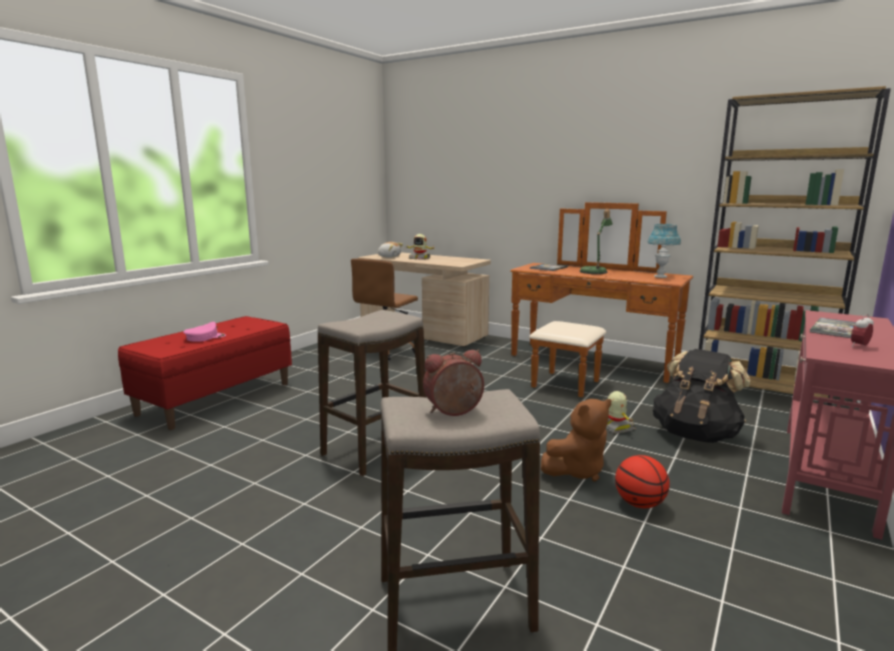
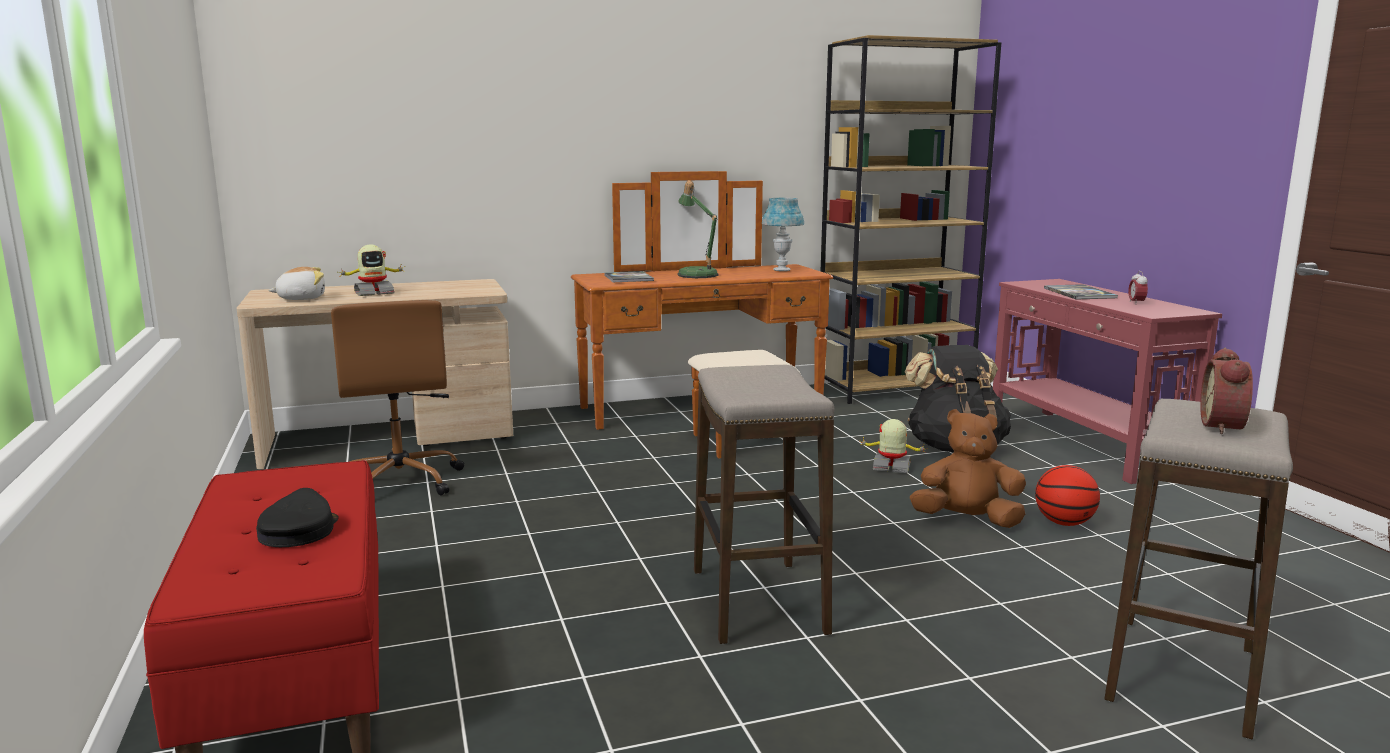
camera: 50 degrees left, 0 degrees up
(205, 337) = (298, 531): pink cap -> black cap
(577, 470) = (966, 520): brown plush toy -> brown plush toy turned 90 degrees counterclockwise

